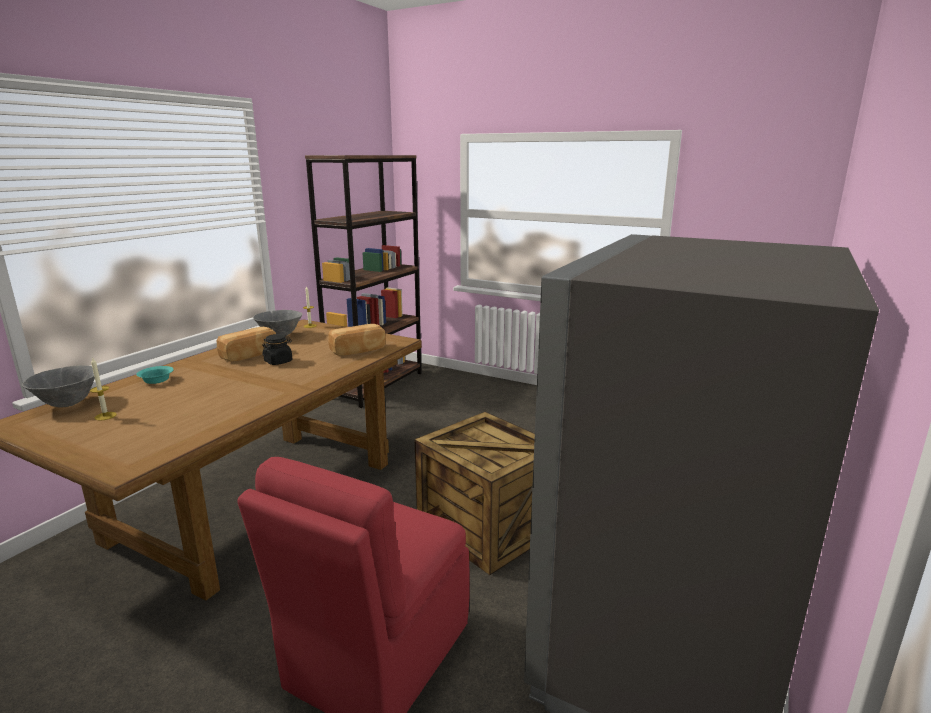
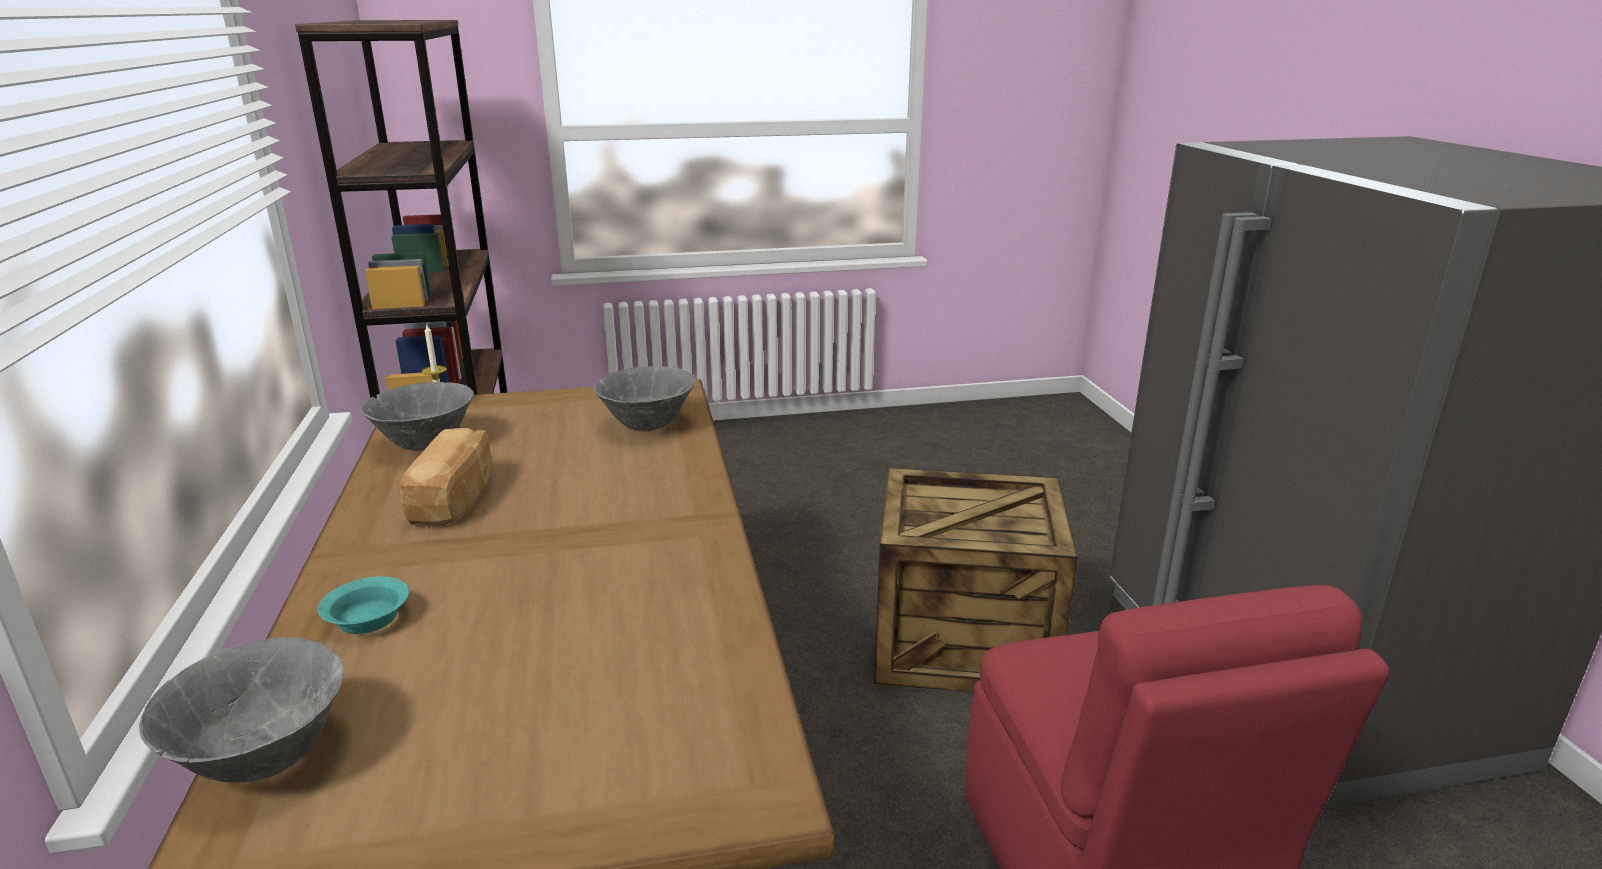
camera: 40 degrees left, 5 degrees up
(105, 416) = (444, 734): candle -> none
(278, 362) = (548, 491): black jar -> none
(358, 351) = (647, 427): bread -> grey bowl

